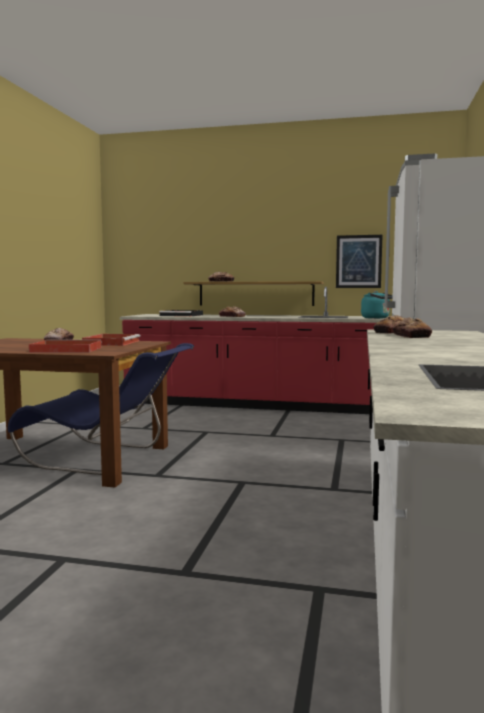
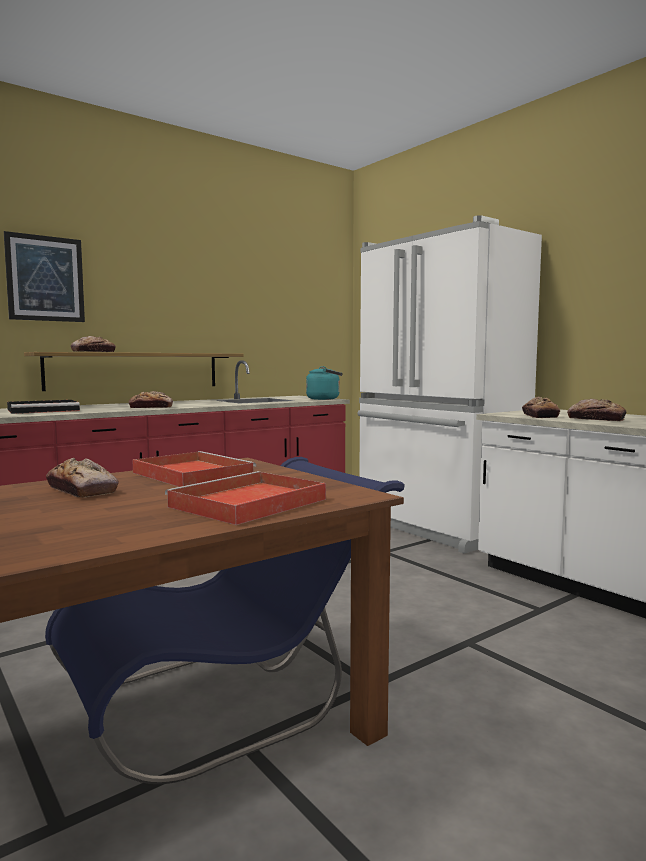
camera: 50 degrees left, 0 degrees up
(358, 261) = (263, 329): picture -> picture (45, 278)

